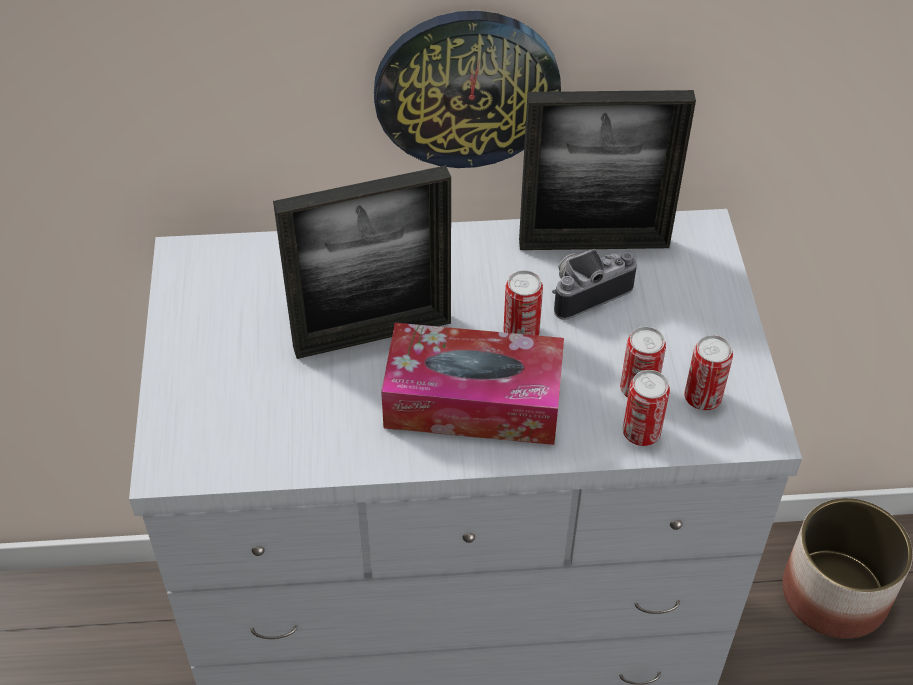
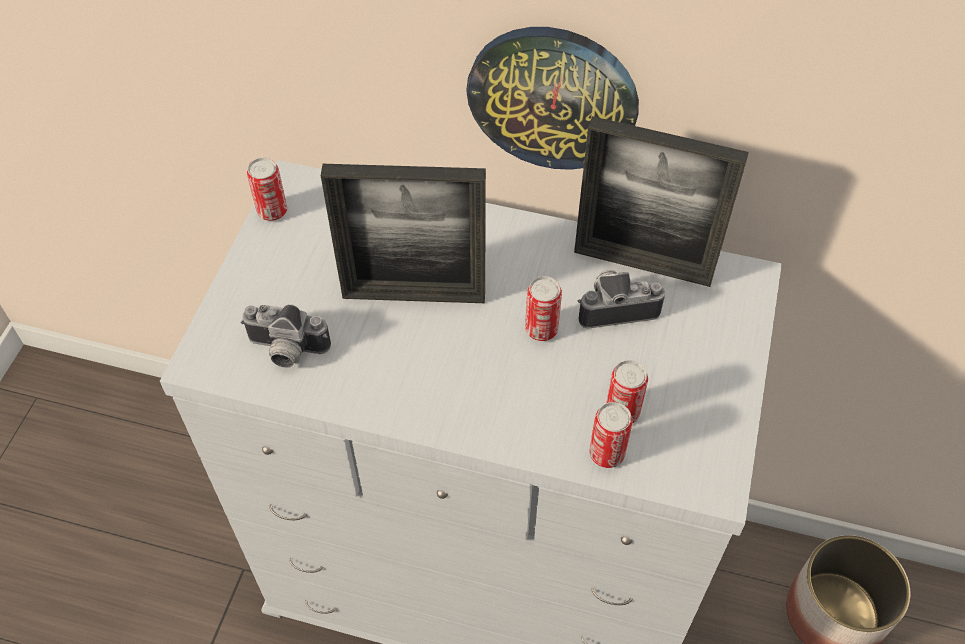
camera: 20 degrees right, 5 degrees up
(259, 428) = (285, 351): none -> camera
(473, 401) = (472, 380): tissue box -> none
(702, 398) = (677, 438): can -> can (272, 211)

